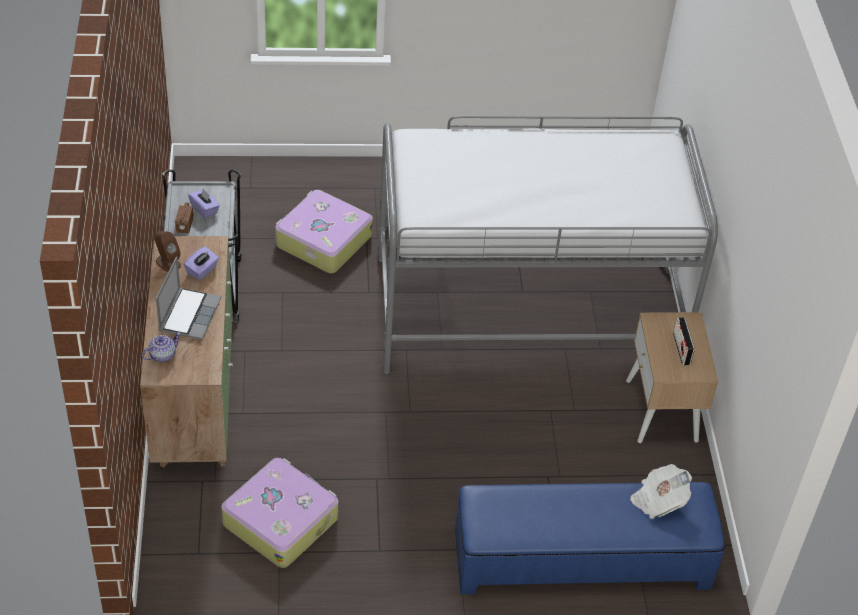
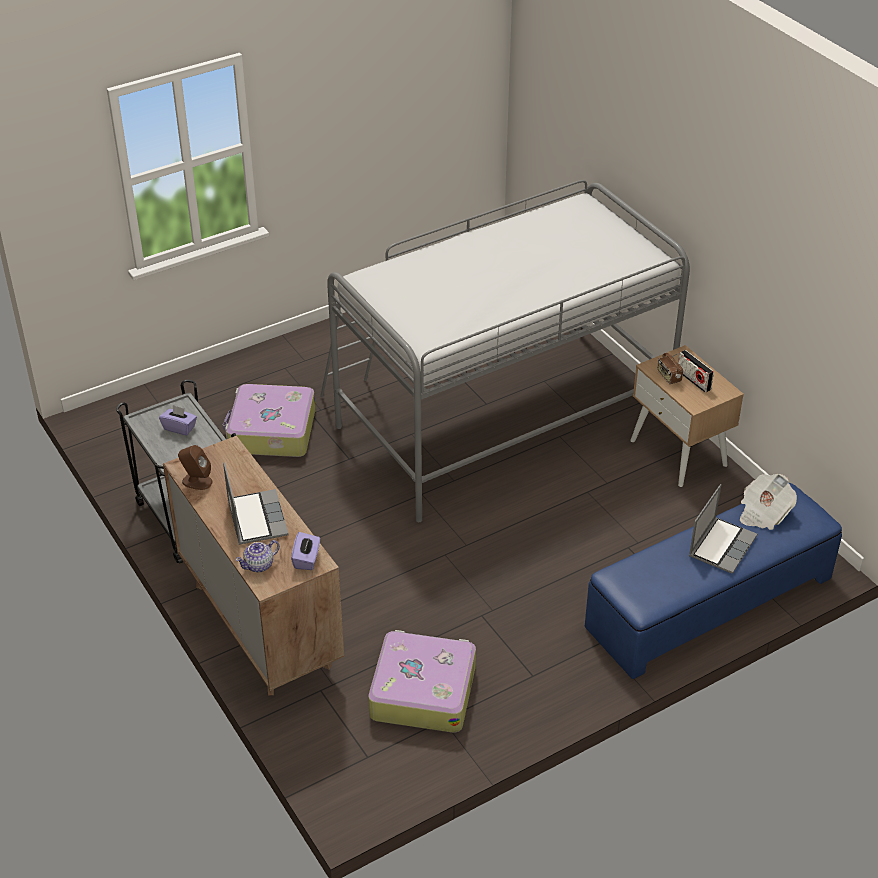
camera: 25 degrees left, 5 degrees down
(162, 355) = (259, 565): teapot -> teapot turned 150 degrees counterclockwise
(184, 225) = (170, 449): radio -> radio (668, 377)
(202, 270) = (236, 475): purple tissue box -> purple tissue box (307, 559)
(595, 512) = (721, 545): none -> laptop

